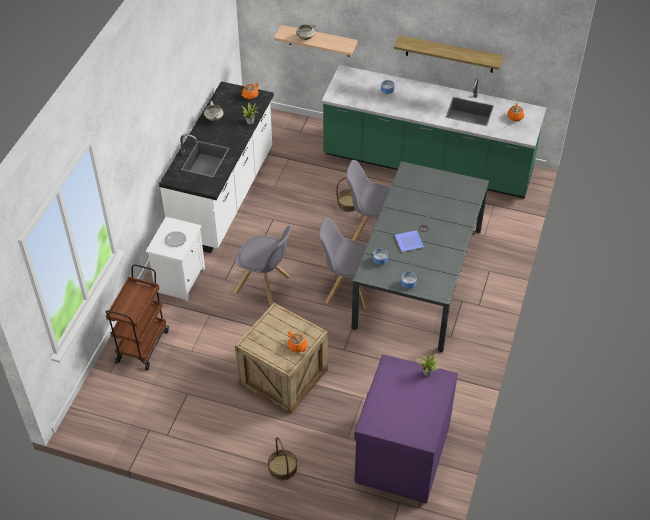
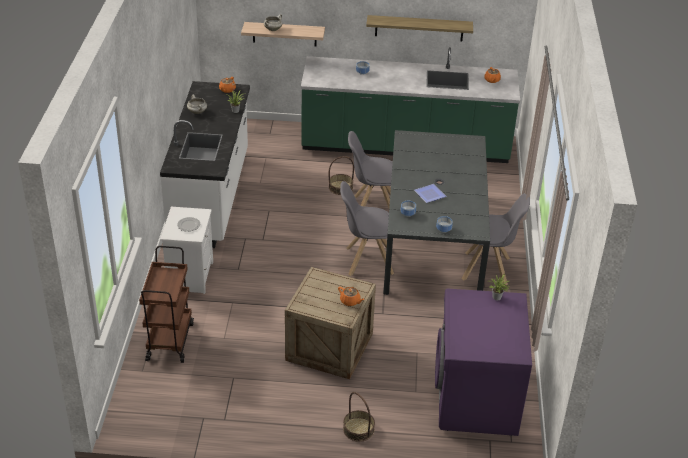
camera: 15 degrees left, 10 degrees down
(265, 286) = (281, 269): grey chair -> grey chair (489, 269)

